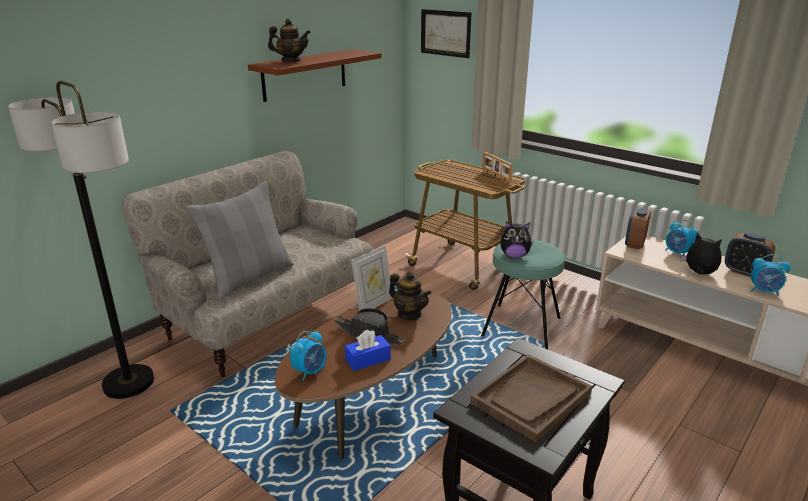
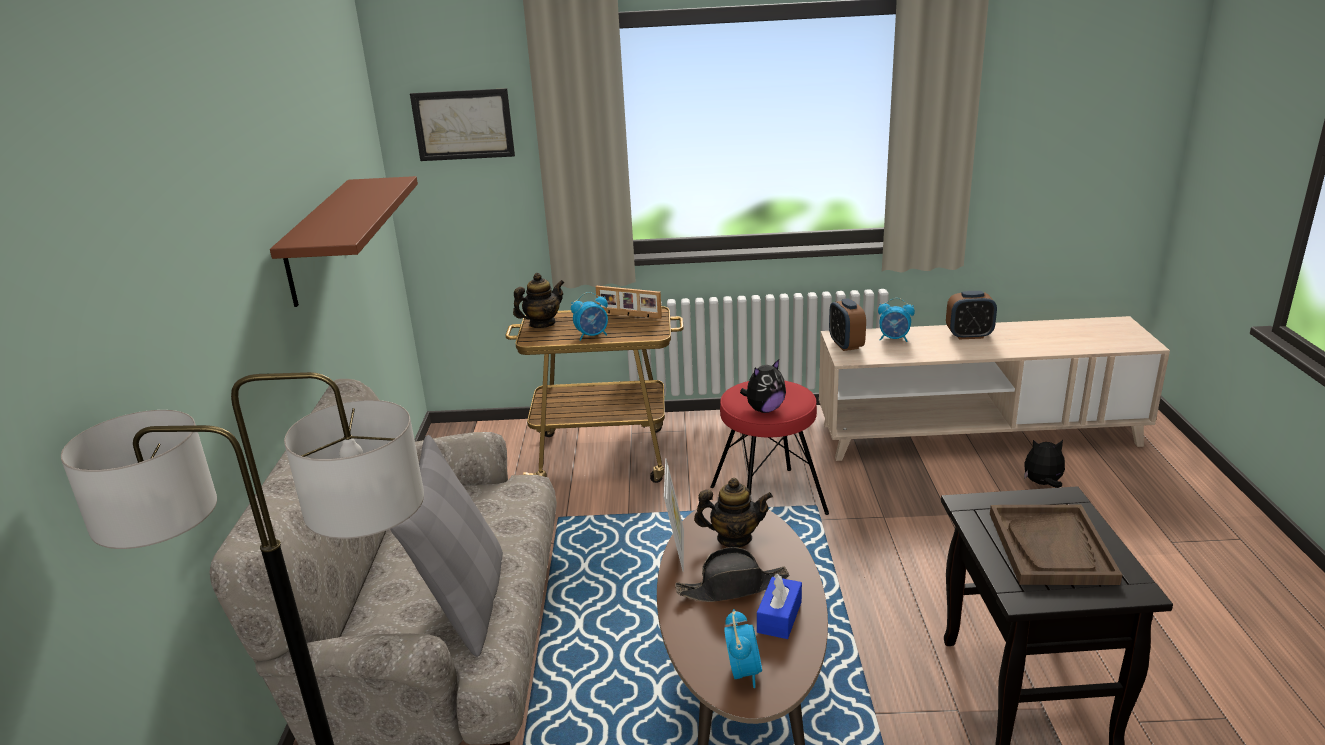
camera: 40 degrees left, 0 degrees up
(291, 61) = (329, 224): teapot -> teapot (542, 324)
(521, 327) = (768, 500): turquoise stool -> red stool
(699, 273) = (940, 352): plush toy -> plush toy (1042, 484)
(764, 291) = (1009, 348): alarm clock -> alarm clock (592, 336)

